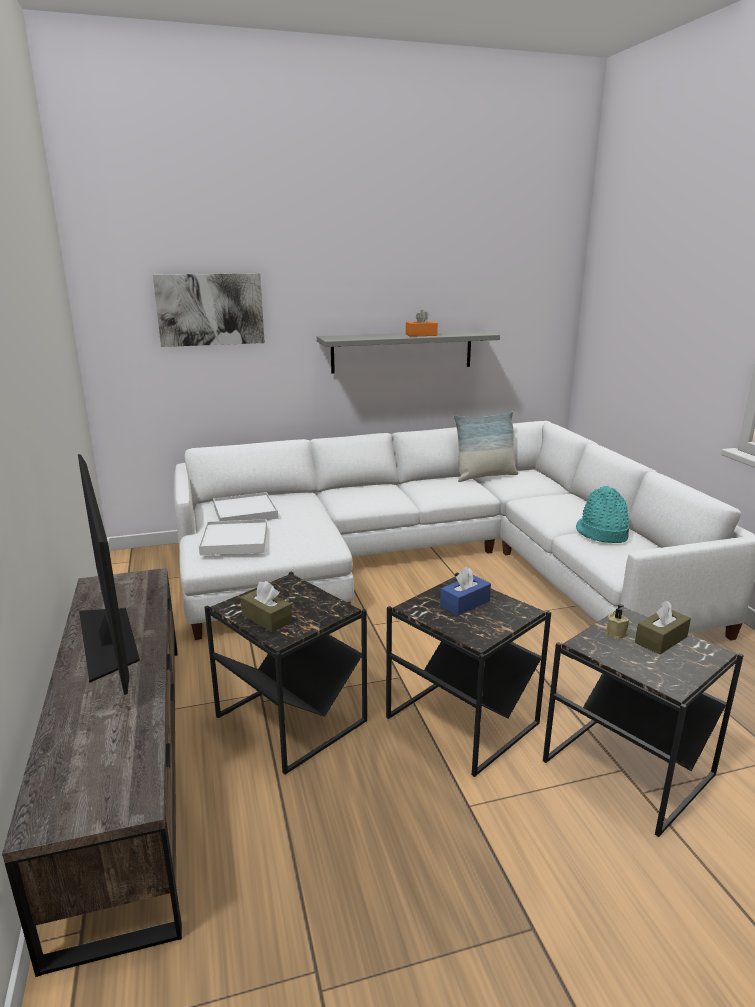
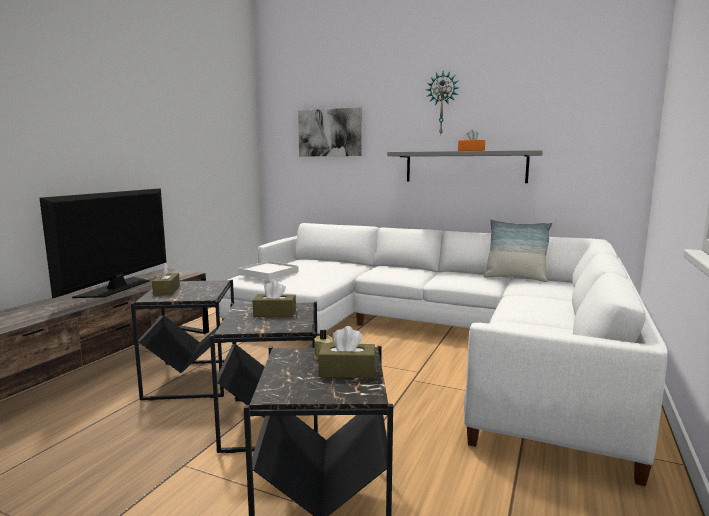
camera: 40 degrees right, 10 degrees down
(245, 512) = (304, 264): white tray -> none
(372, 272) = (442, 103): none -> wall clock
(465, 603) = (274, 313): blue tissue box -> brown tissue box
(601, 533) = (532, 325): turquoise hat -> none

